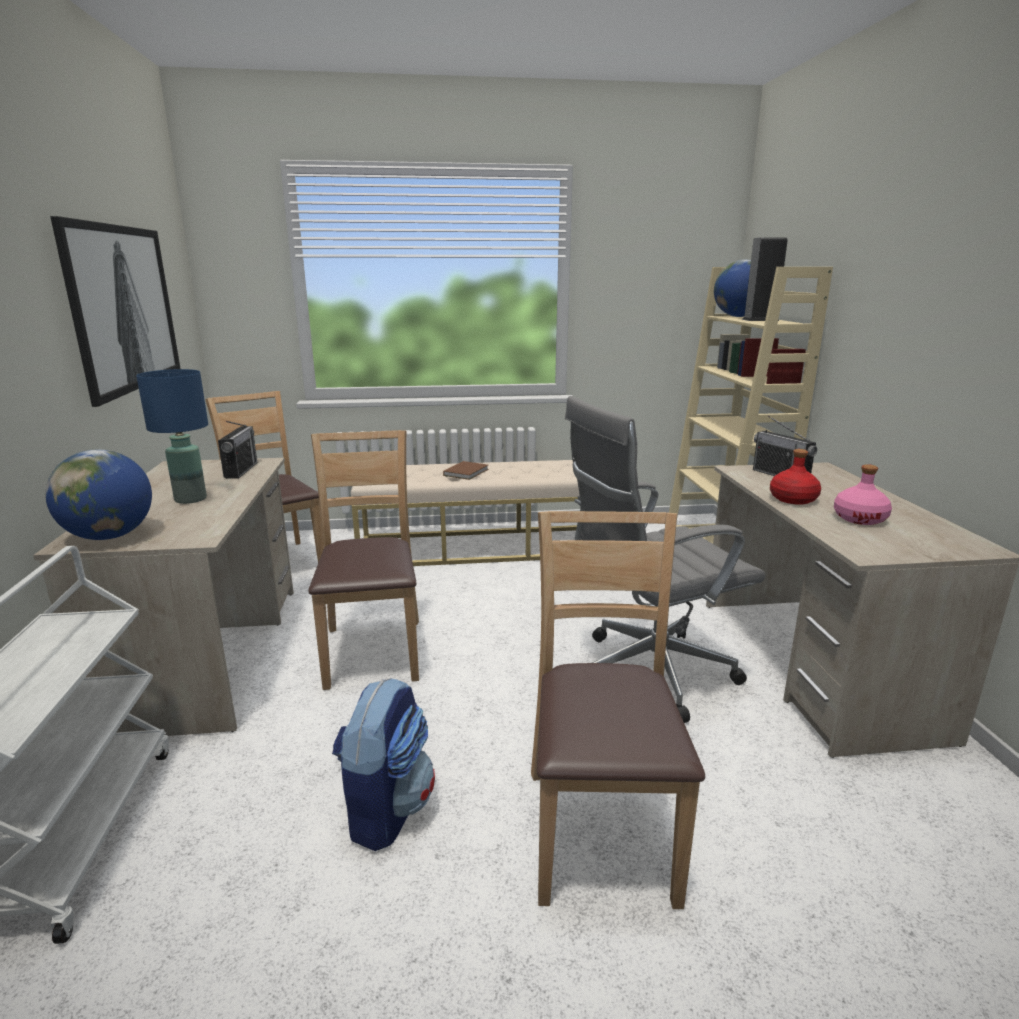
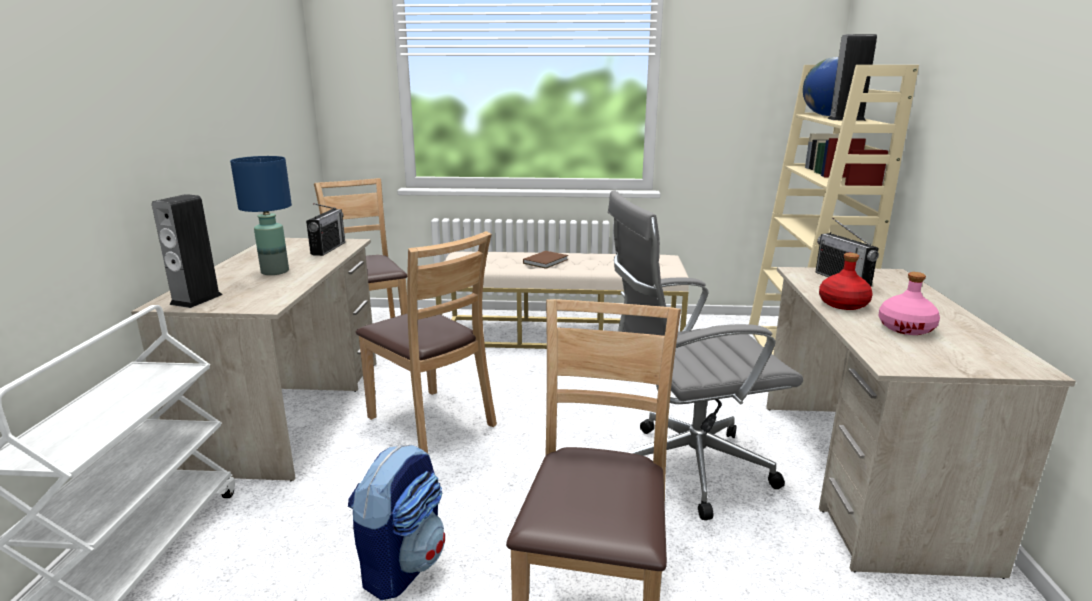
camera: 10 degrees right, 0 degrees up
(110, 536) = (196, 299): globe -> speaker
(122, 308) = (235, 101): picture -> none
(373, 651) = (431, 422): brown chair -> brown chair turned 135 degrees clockwise

